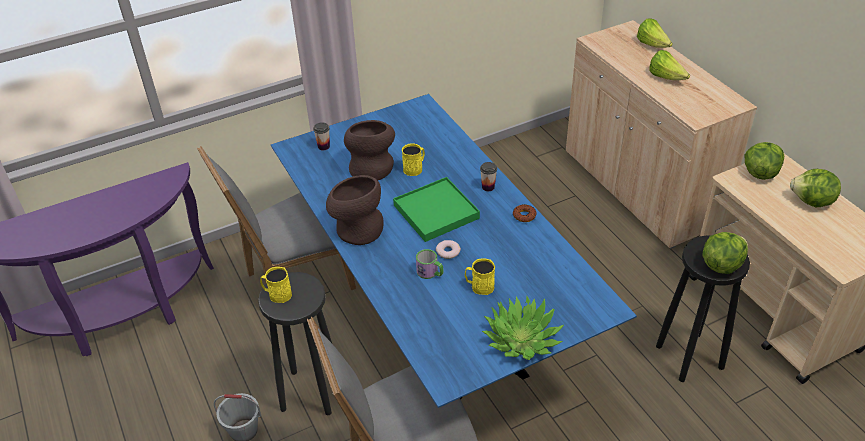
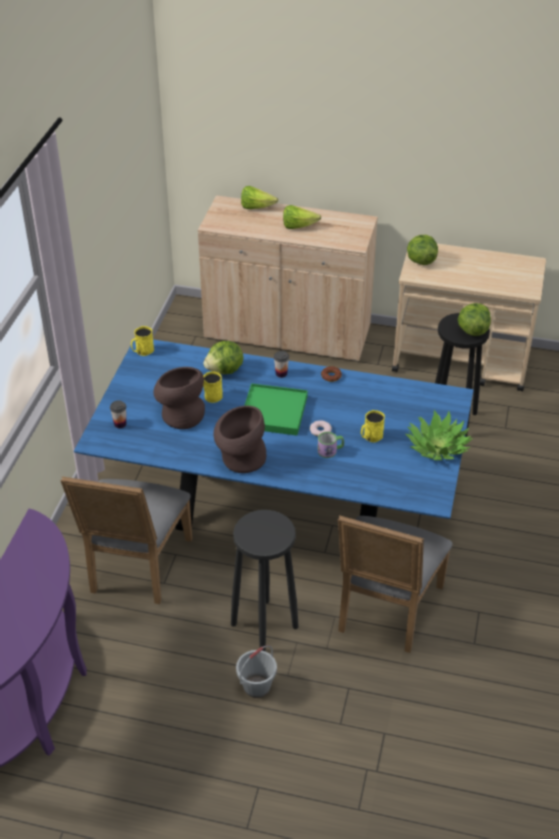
camera: 50 degrees left, 0 degrees up
(277, 294) = (254, 538): yellow mug -> yellow mug (142, 351)
(812, 202) = (468, 262): lettuce -> lettuce (225, 370)

